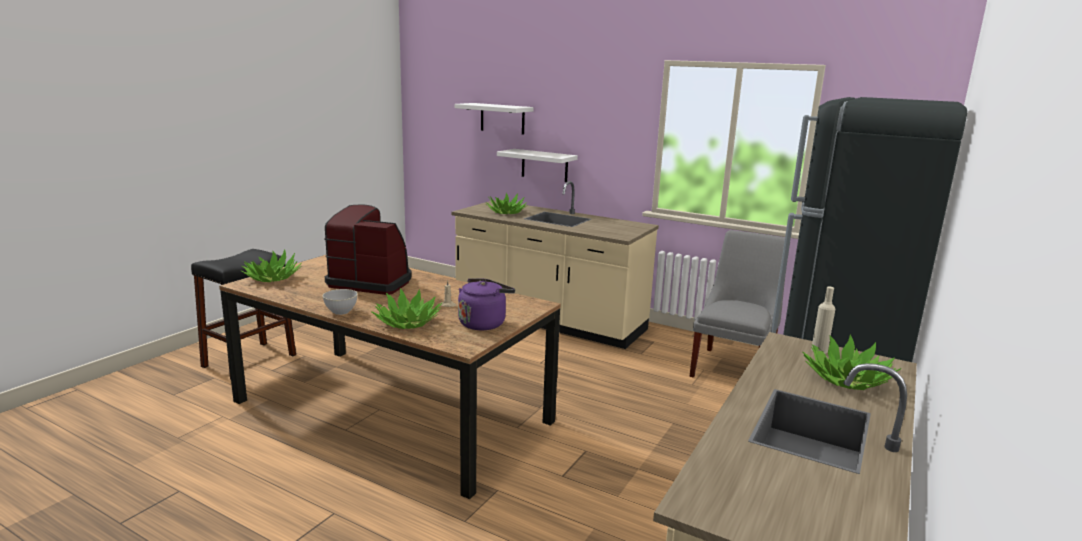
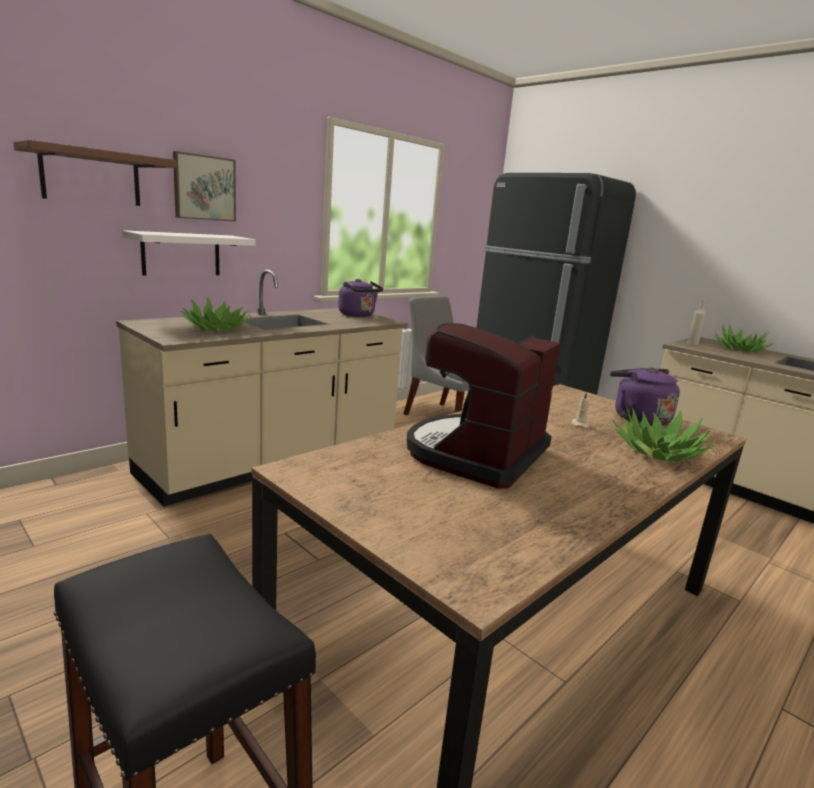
camera: 75 degrees left, 0 degrees up
(272, 278) = (432, 544): potted plant -> none
(341, 311) = (632, 488): grey bowl -> none
(502, 118) = (91, 177): white shelf -> brown shelf
(561, 122) = (204, 188): none -> picture
(626, 229) = (358, 315): none -> purple kettle

